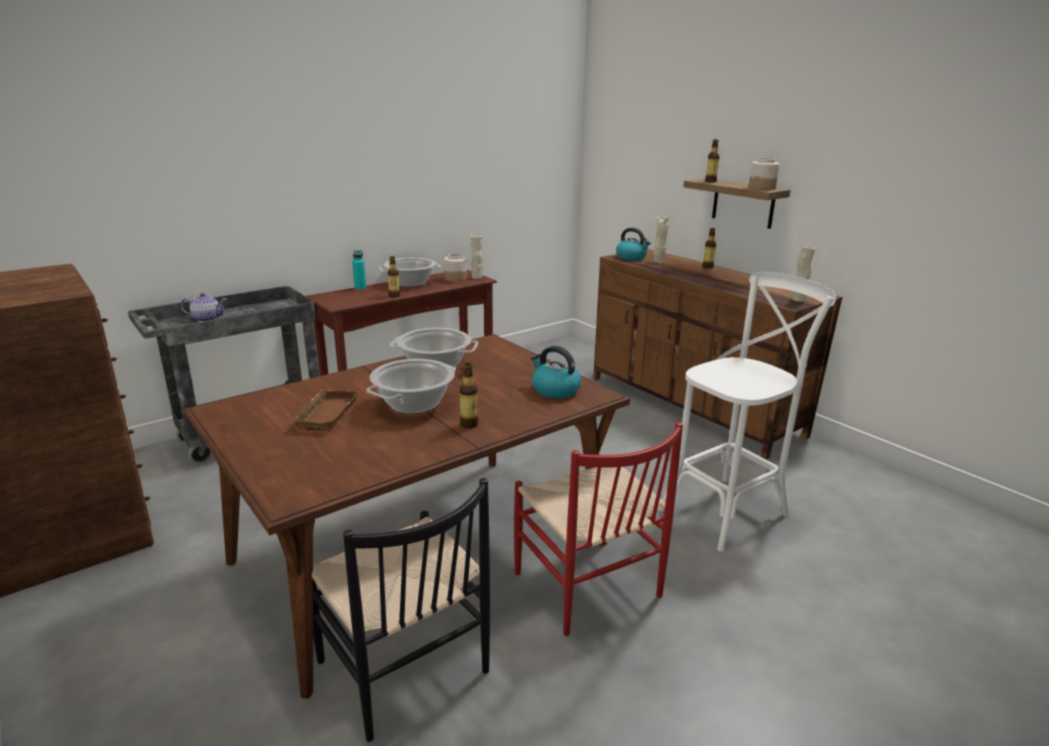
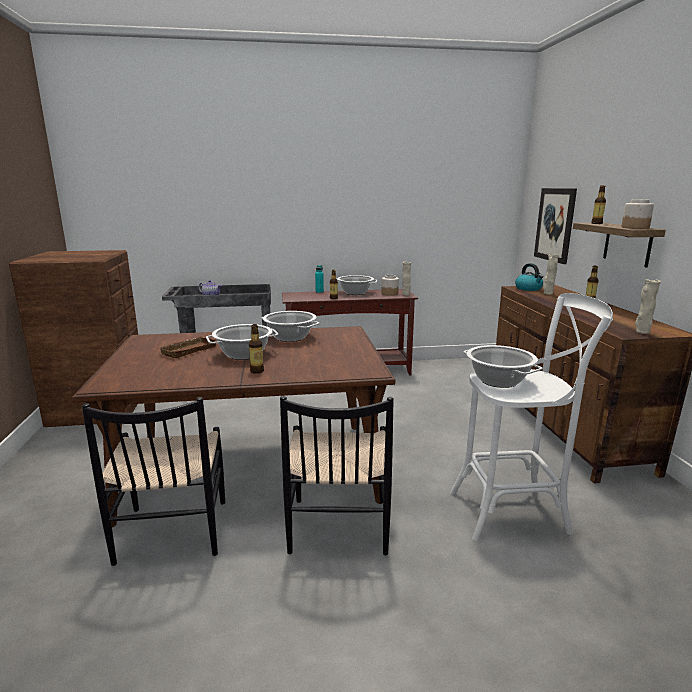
camera: 30 degrees right, 5 degrees down
(555, 390) = (346, 363): kettle -> none
(590, 589) = (338, 530): red chair -> black chair
(637, 177) = (555, 225): none -> picture
(721, 377) = (498, 381): none -> cooking pot

